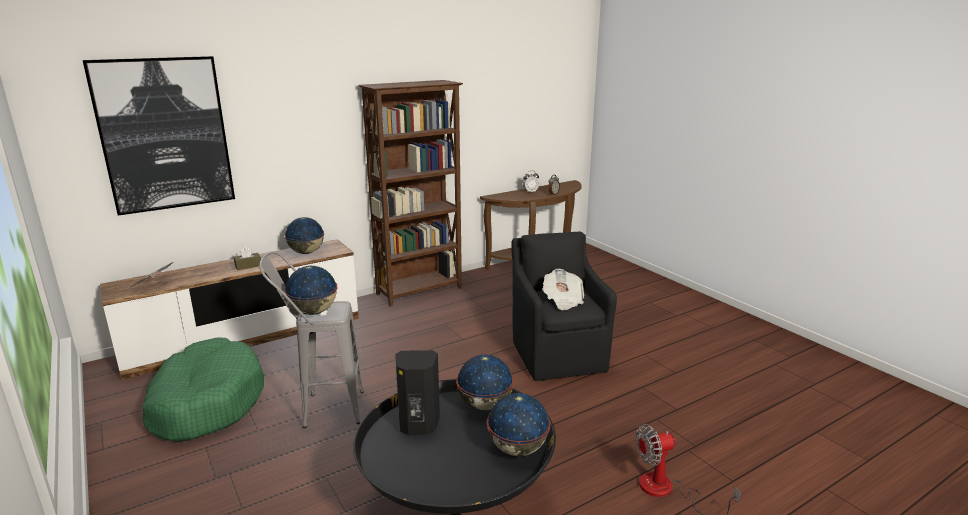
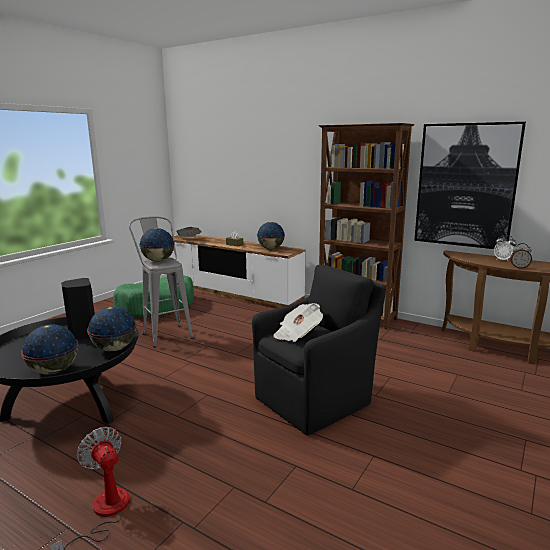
camera: 65 degrees right, 5 degrees down
(164, 135) = (220, 153): picture -> picture (465, 186)

